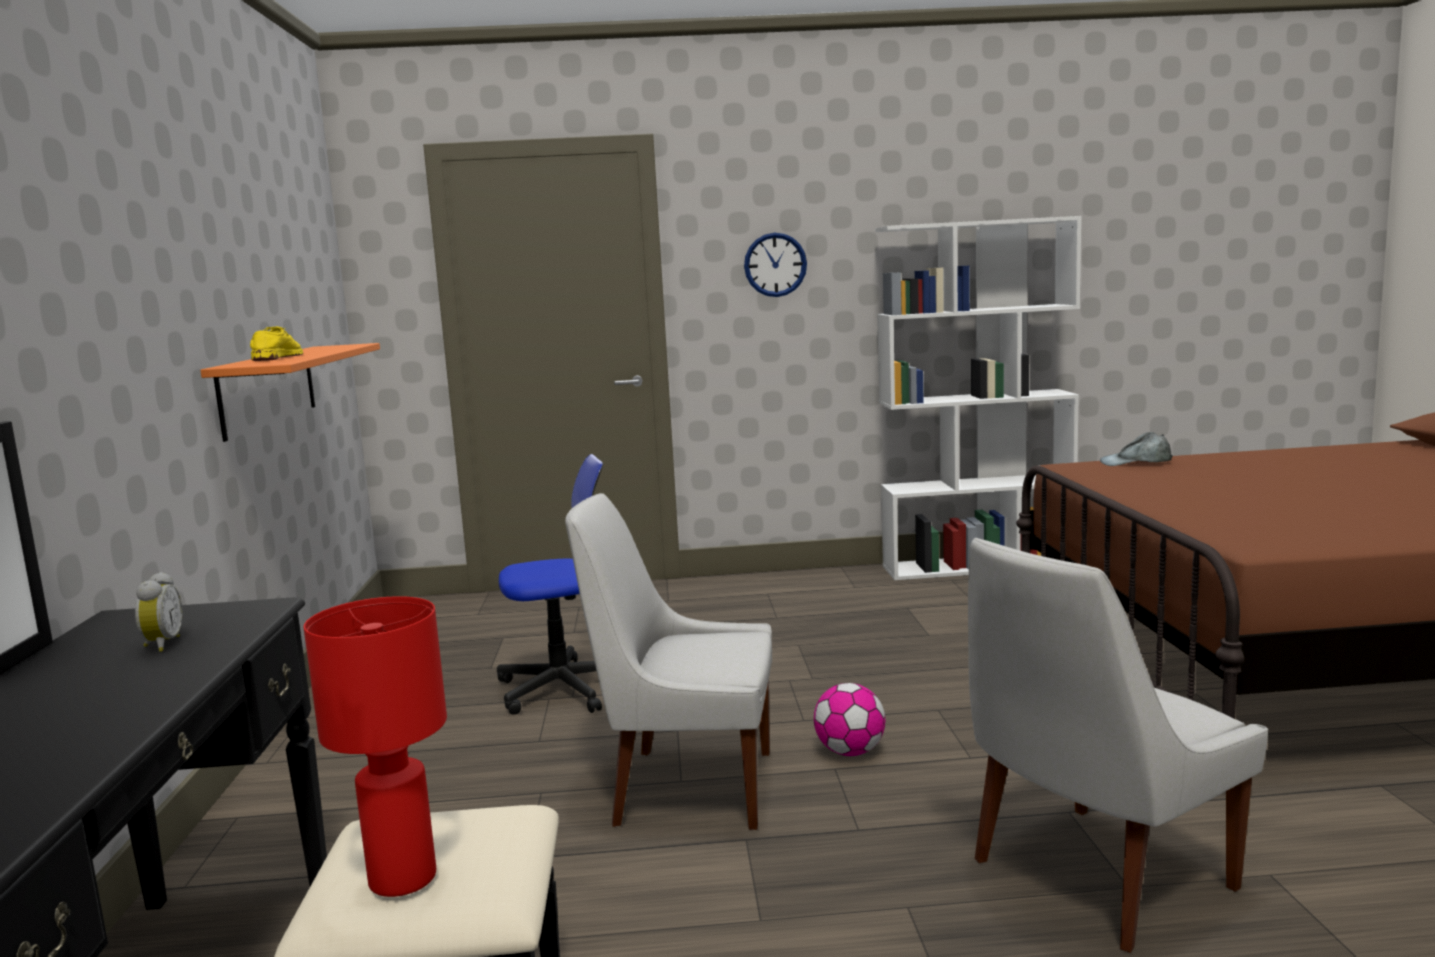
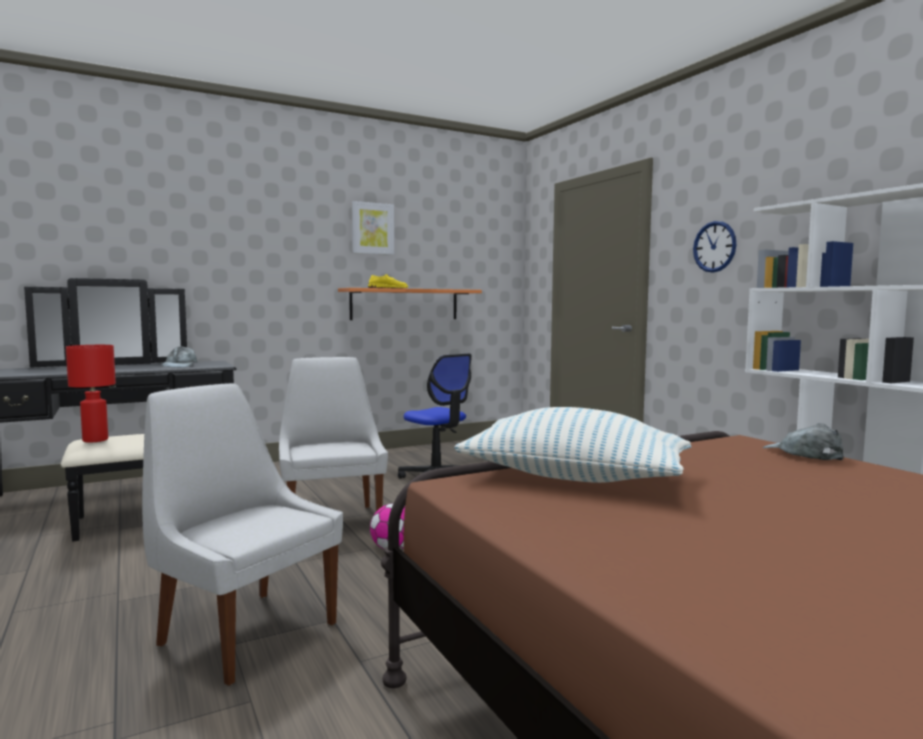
camera: 65 degrees right, 5 degrees down
(160, 645) = (180, 365): alarm clock -> grey cap
(215, 222) = (372, 228): none -> picture
(1228, 515) = (573, 477): none -> pillow

